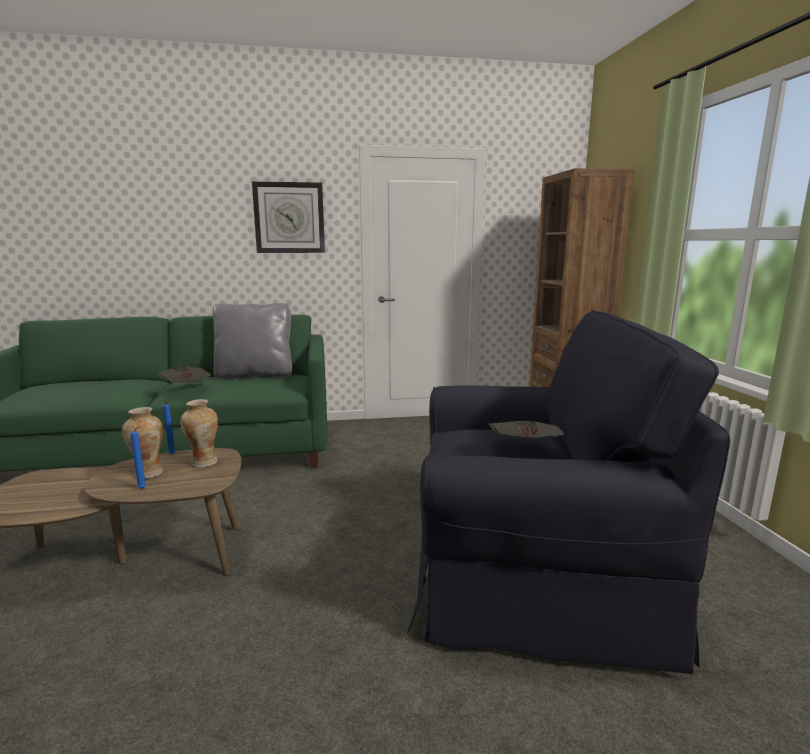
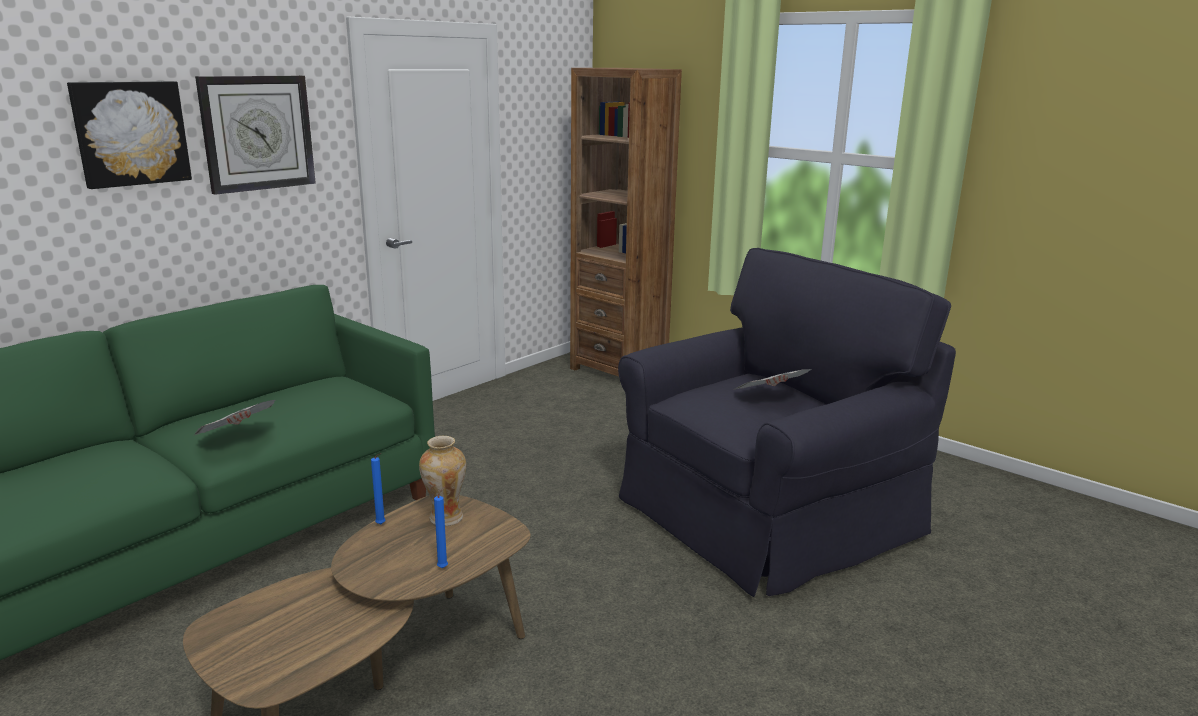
camera: 40 degrees left, 5 degrees up
(149, 473) = (407, 552): vase -> none
(212, 213) = (130, 133): none -> picture
(255, 375) = (285, 393): grey pillow -> none

